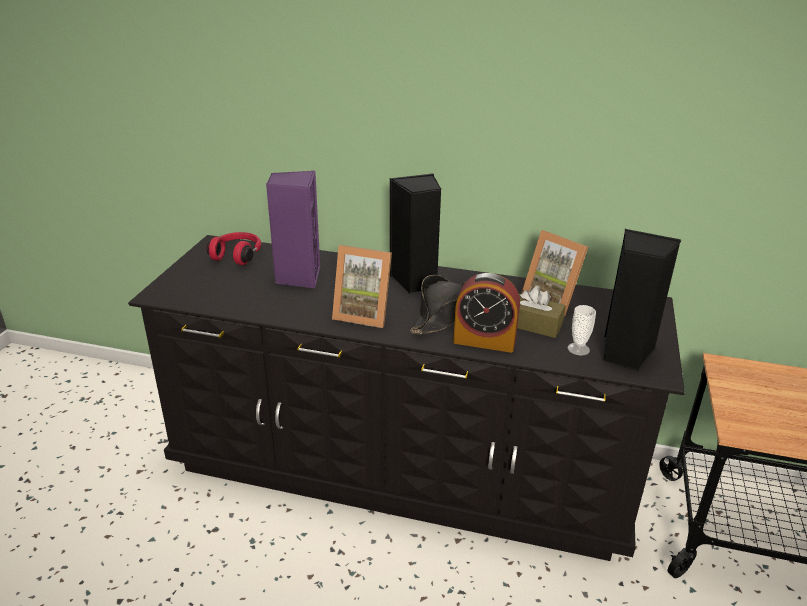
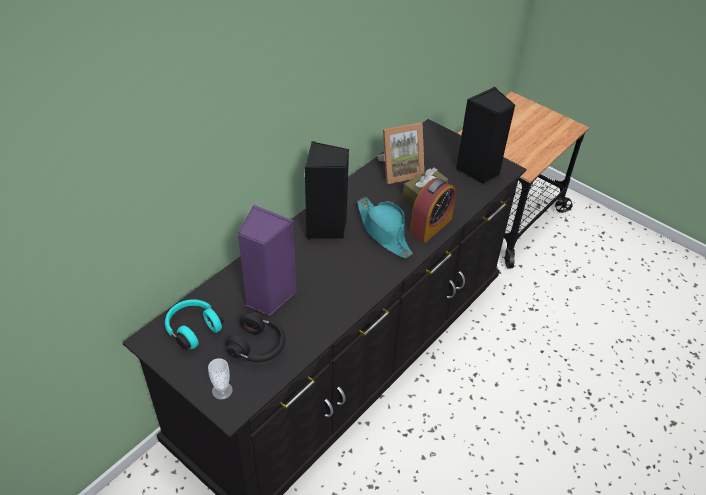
camera: 65 degrees left, 15 degrees up
(234, 288) = (258, 347): none -> black headphones
(237, 255) = (193, 328): red headphones -> turquoise headphones
(364, 313) = (356, 275): picture frame -> none
(443, 314) = (384, 232): black hat -> turquoise hat
(578, 349) = (464, 188): cup -> cup (222, 390)

